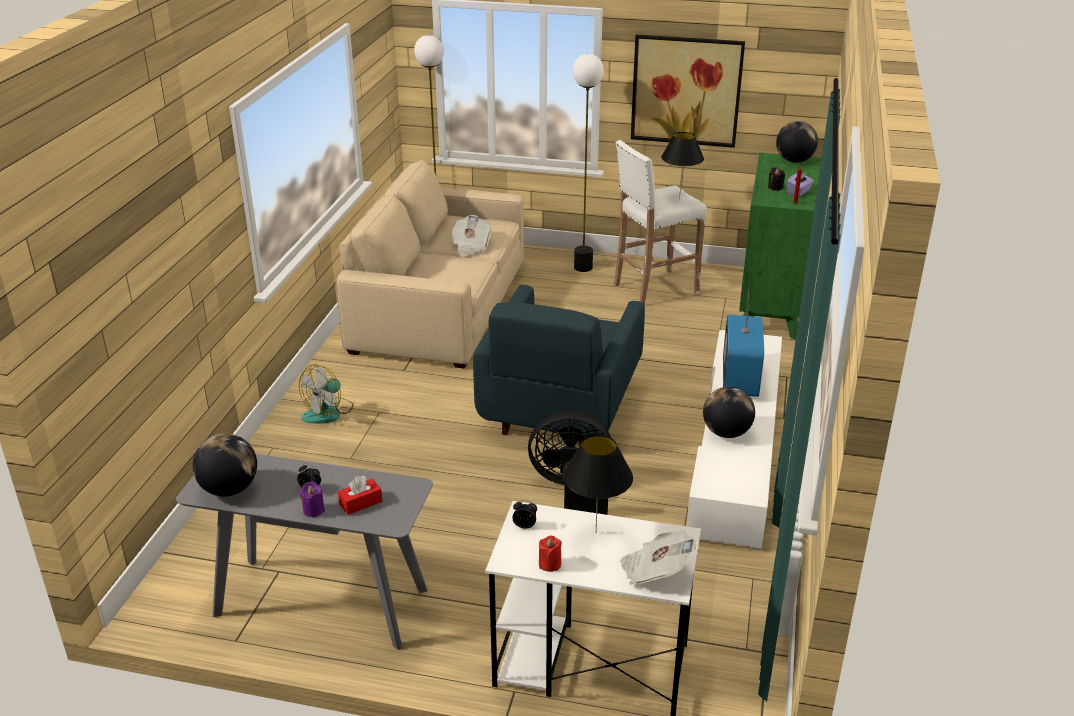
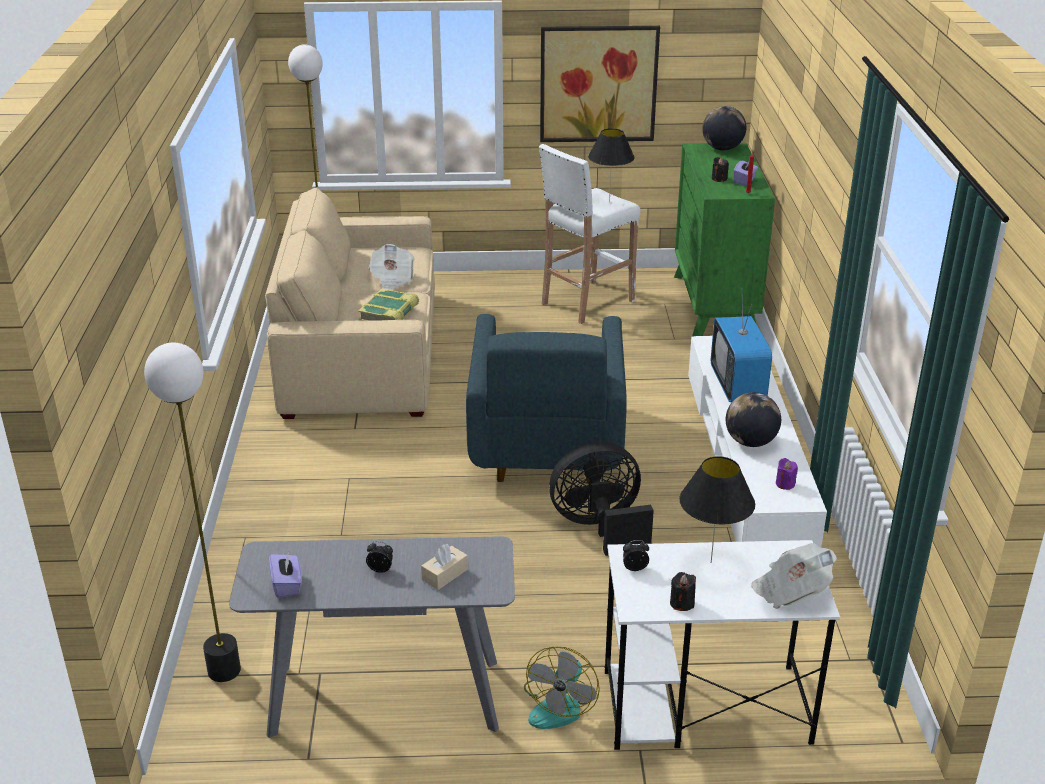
camera: 15 degrees left, 0 degrees up
(229, 489) = (287, 585): globe -> purple tissue box
(313, 510) = (396, 591): purple candle -> purple candle (785, 484)
(328, 412) = (291, 487): fan -> fan (560, 705)
(360, 503) = (445, 575): red tissue box -> beige tissue box
(452, 274) = (389, 313): none -> book
(550, 564) = (682, 603): red candle -> black candle
(583, 267) = (500, 289): floor lamp -> floor lamp (224, 670)

